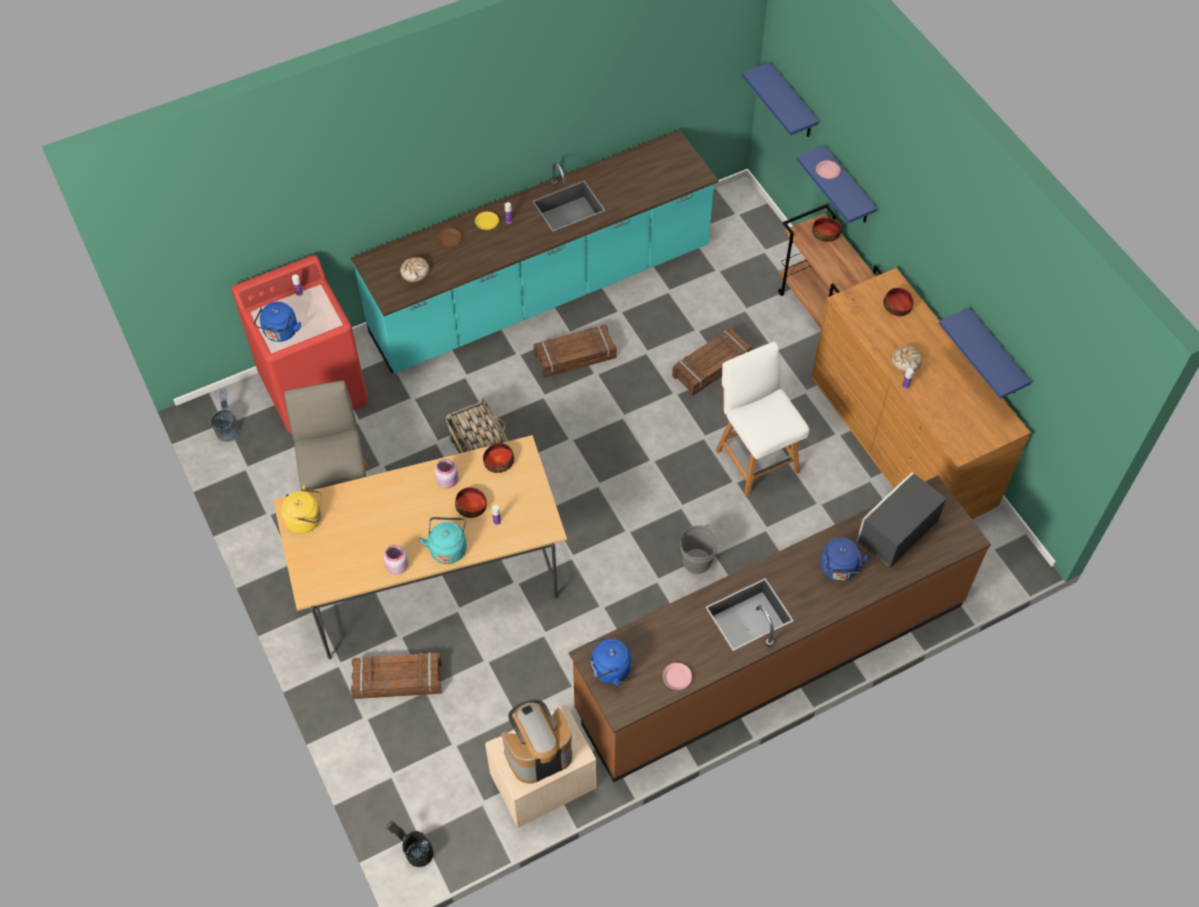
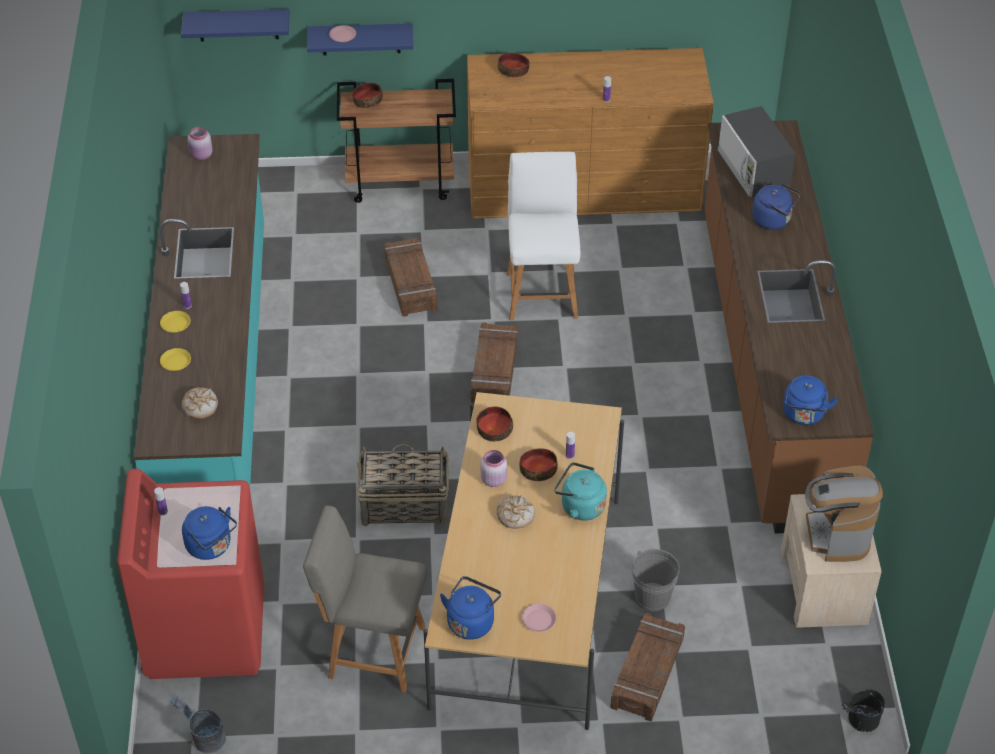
camera: 65 degrees left, 10 degrees down
(306, 520) = (471, 621): yellow kettle -> blue kettle
(397, 567) = (580, 557): pink jar -> pink jar (201, 156)
(450, 239) = (176, 362): brown plate -> yellow plate
(575, 356) = (324, 382): crate -> crate (495, 370)
(677, 677) = (835, 369): pink plate -> pink plate (538, 620)
(697, 561) = (634, 378): grey bucket -> grey bucket (653, 597)
(755, 458) = (542, 292): white chair -> white chair turned 90 degrees clockwise
(906, 361) = (579, 89): bread -> bread (515, 515)
(995, 354) = (627, 20): blue shelf -> none

